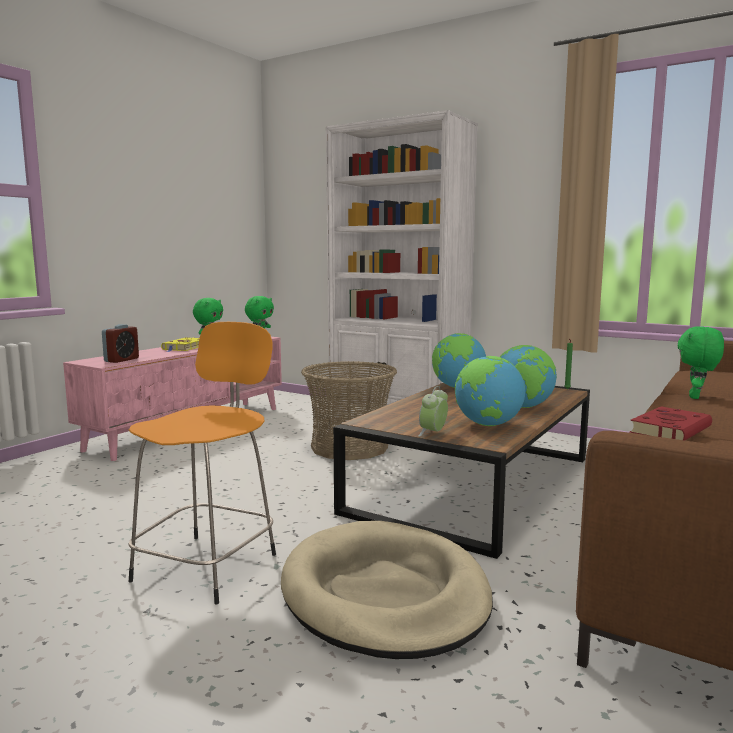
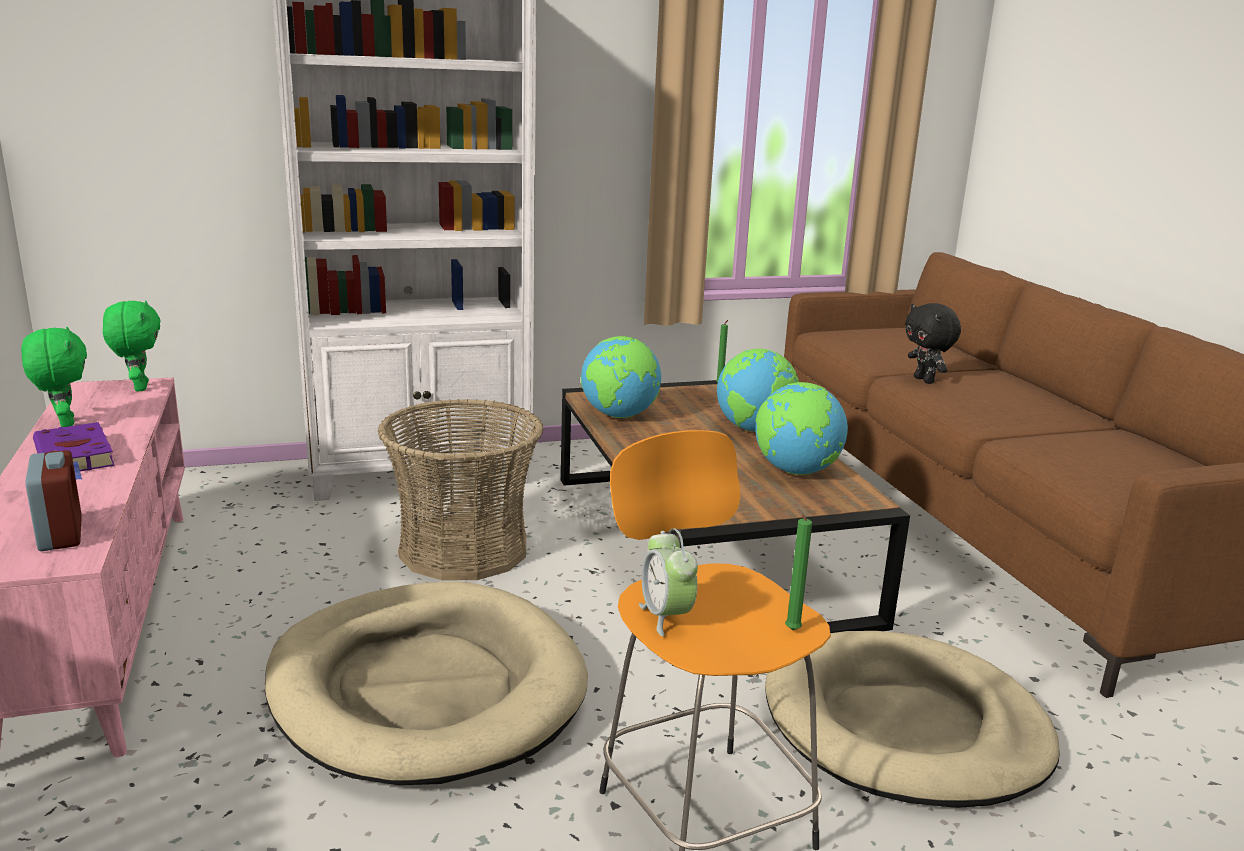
camera: 50 degrees left, 10 degrees up
(184, 348) = (75, 457): yellow book -> purple book
(201, 433) = (790, 629): none -> green candle
(224, 481) = (426, 689): none -> beige dog bed
(433, 433) = (789, 506): alarm clock -> alarm clock (666, 617)
(671, 429) = (1025, 437): red book -> none
(696, 397) = (925, 380): green plush toy -> black plush toy

